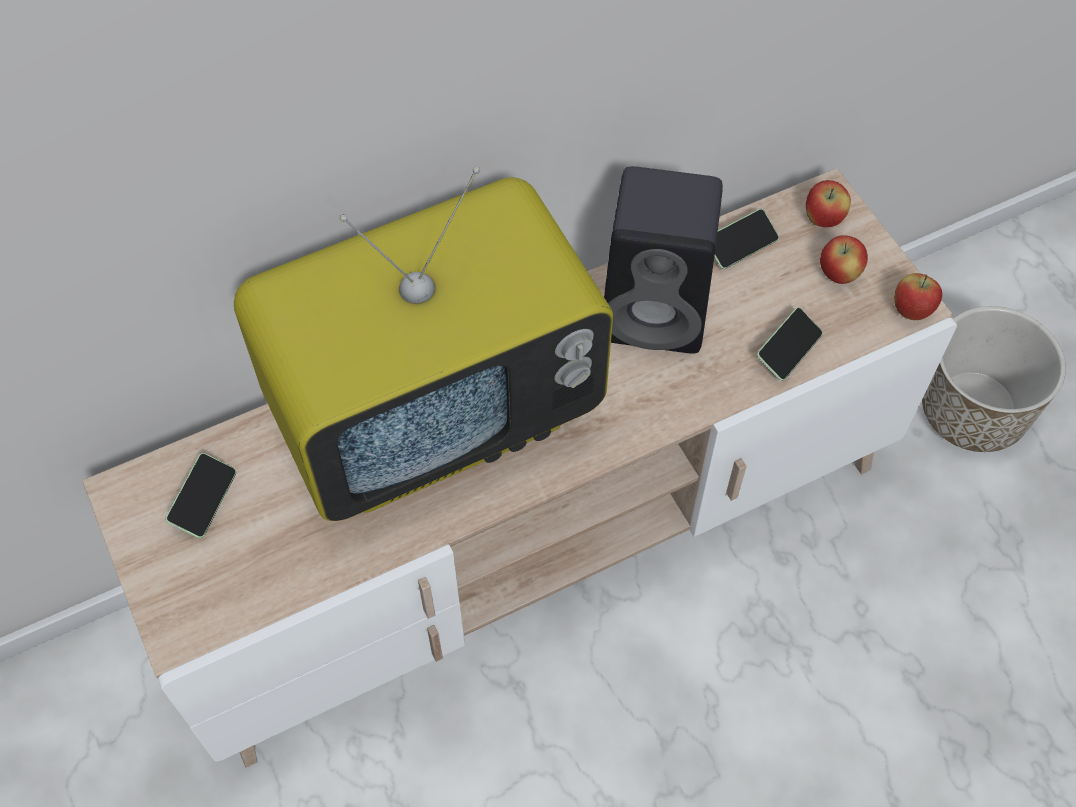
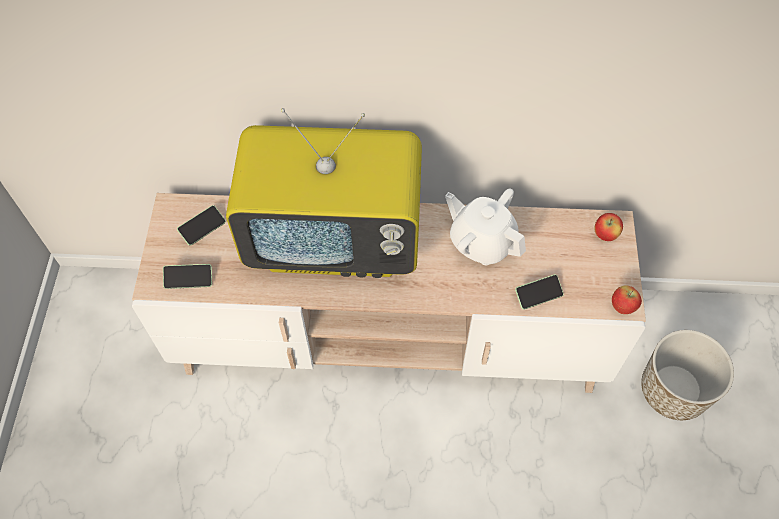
camera: 30 degrees right, 0 degrees up
(659, 311) = (482, 242): black speaker -> white teapot
(740, 245) = (549, 228): phone -> phone (189, 279)
(839, 274) = (594, 268): apple -> none

